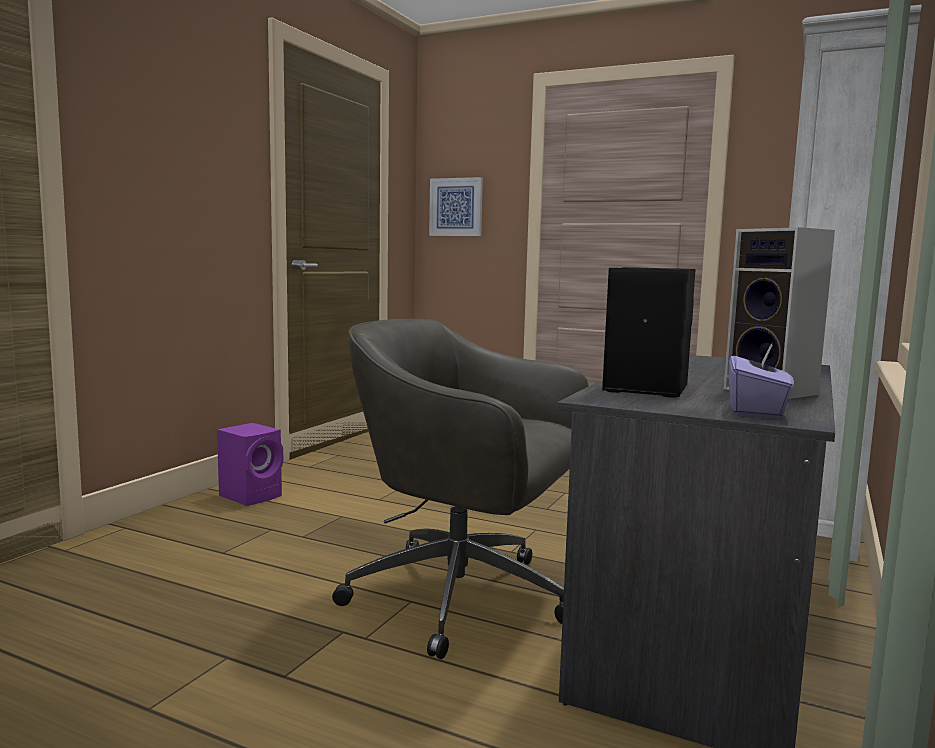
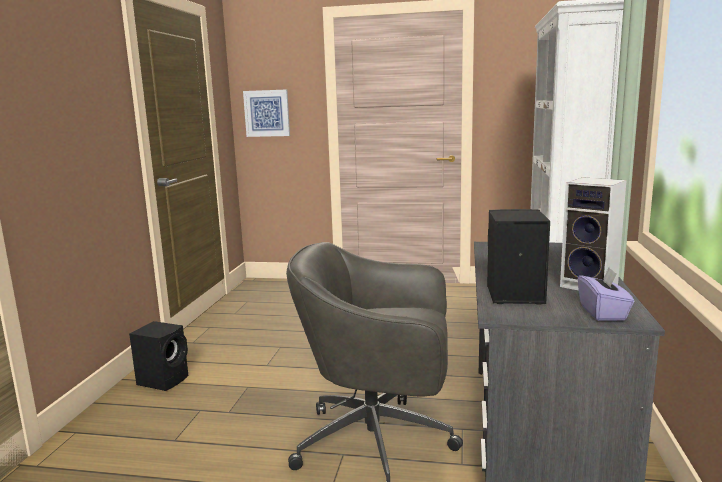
camera: 15 degrees left, 5 degrees up
(252, 496) = (164, 380): purple speaker -> black speaker

